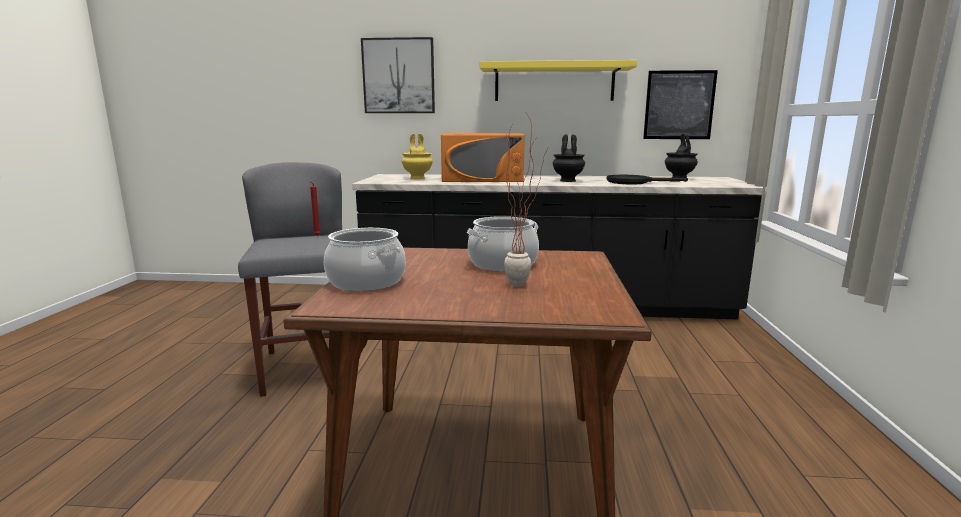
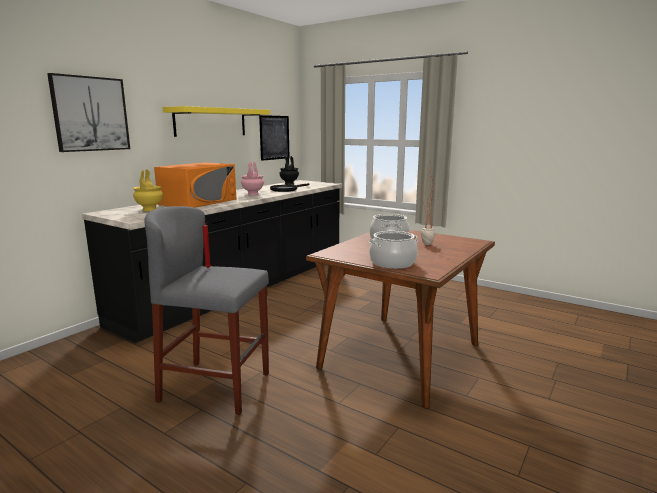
camera: 60 degrees left, 0 degrees up
(567, 181) = (252, 194): black vase -> pink vase

